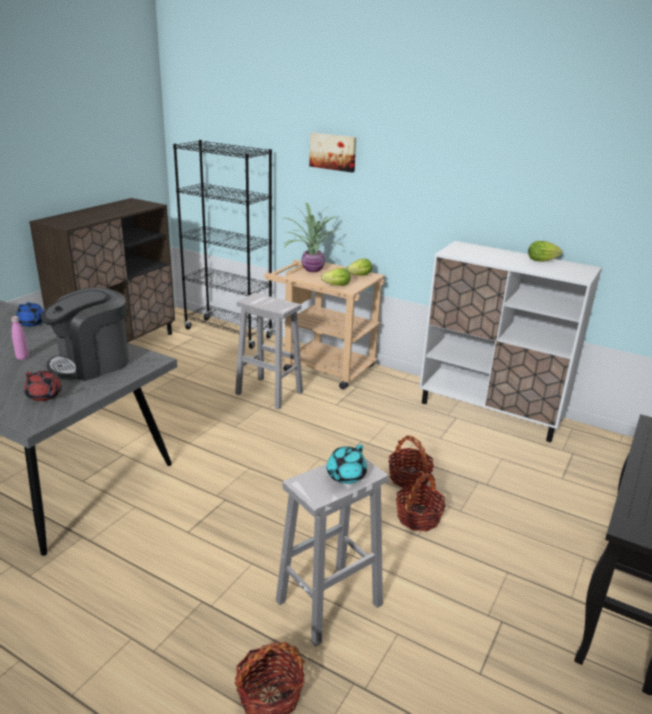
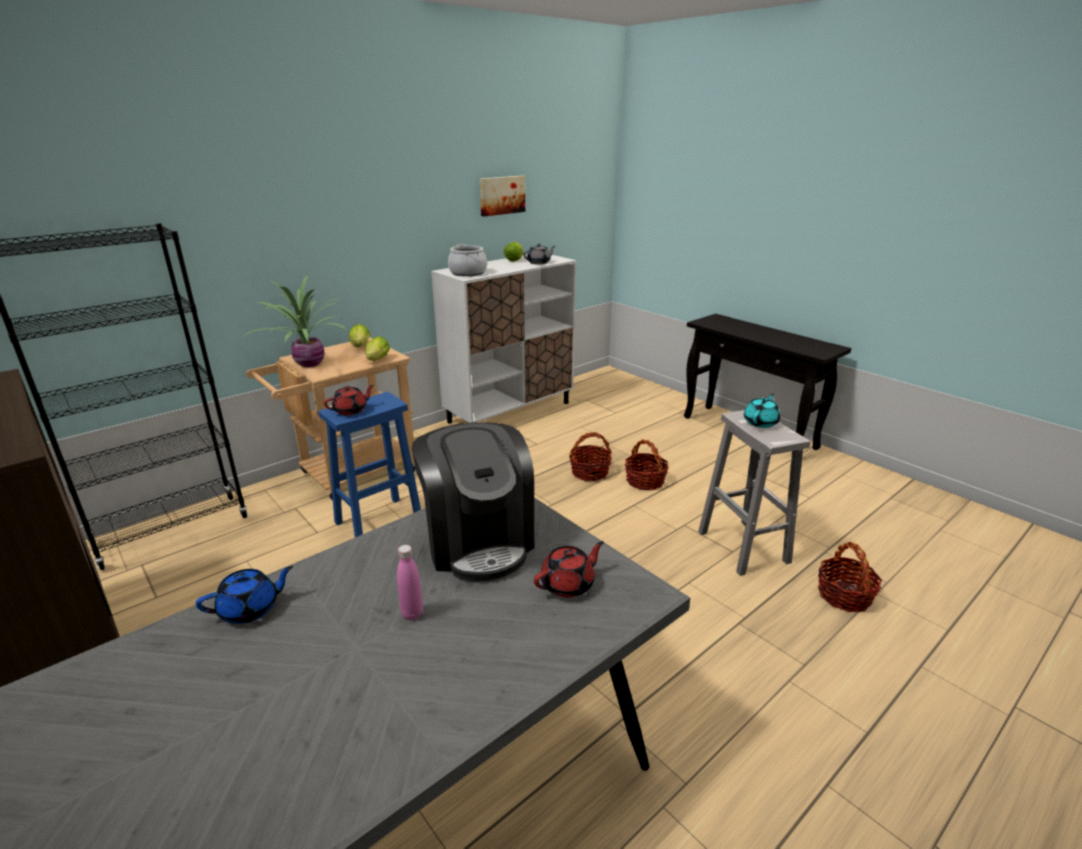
camera: 70 degrees left, 0 degrees up
(261, 300) = (351, 410): none -> red teapot
(270, 393) = (380, 521): white stool -> blue stool
(333, 151) = (261, 207): picture -> picture (501, 195)
(345, 475) = (761, 422): turquoise teapot -> turquoise teapot turned 105 degrees counterclockwise
(464, 251) = (468, 273): none -> cooking pot
(548, 270) = (539, 262): none -> grey teapot

